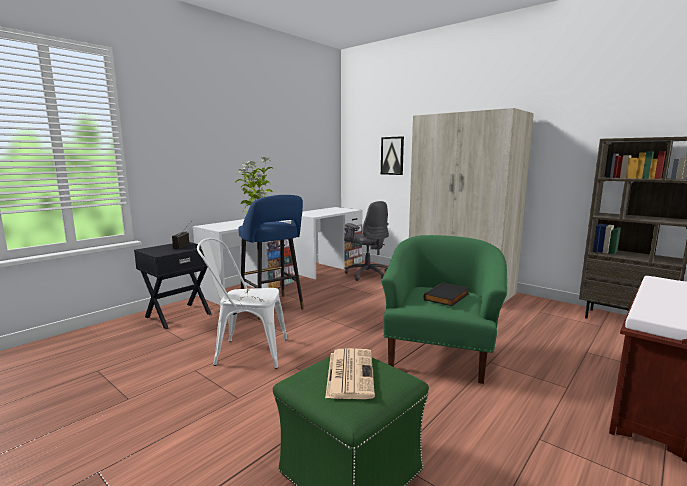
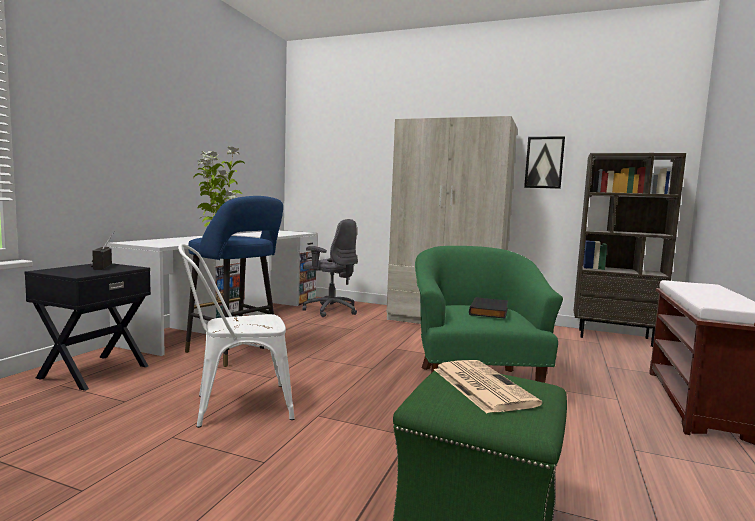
camera: 20 degrees left, 5 degrees down
(392, 155) = (354, 169): picture -> picture (544, 162)

